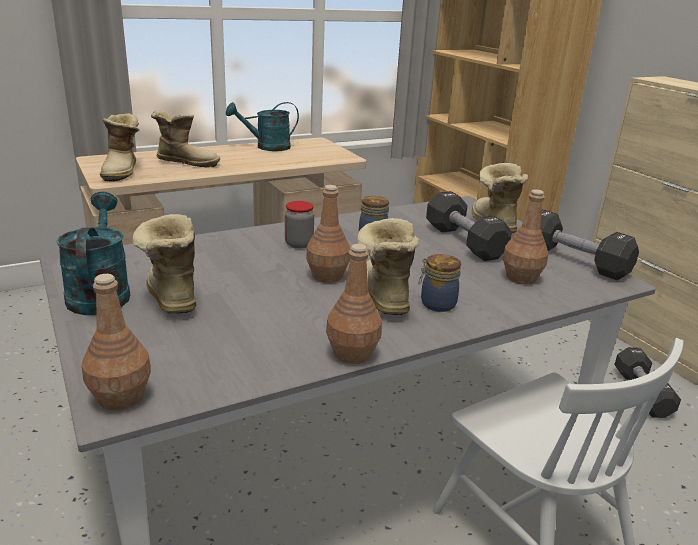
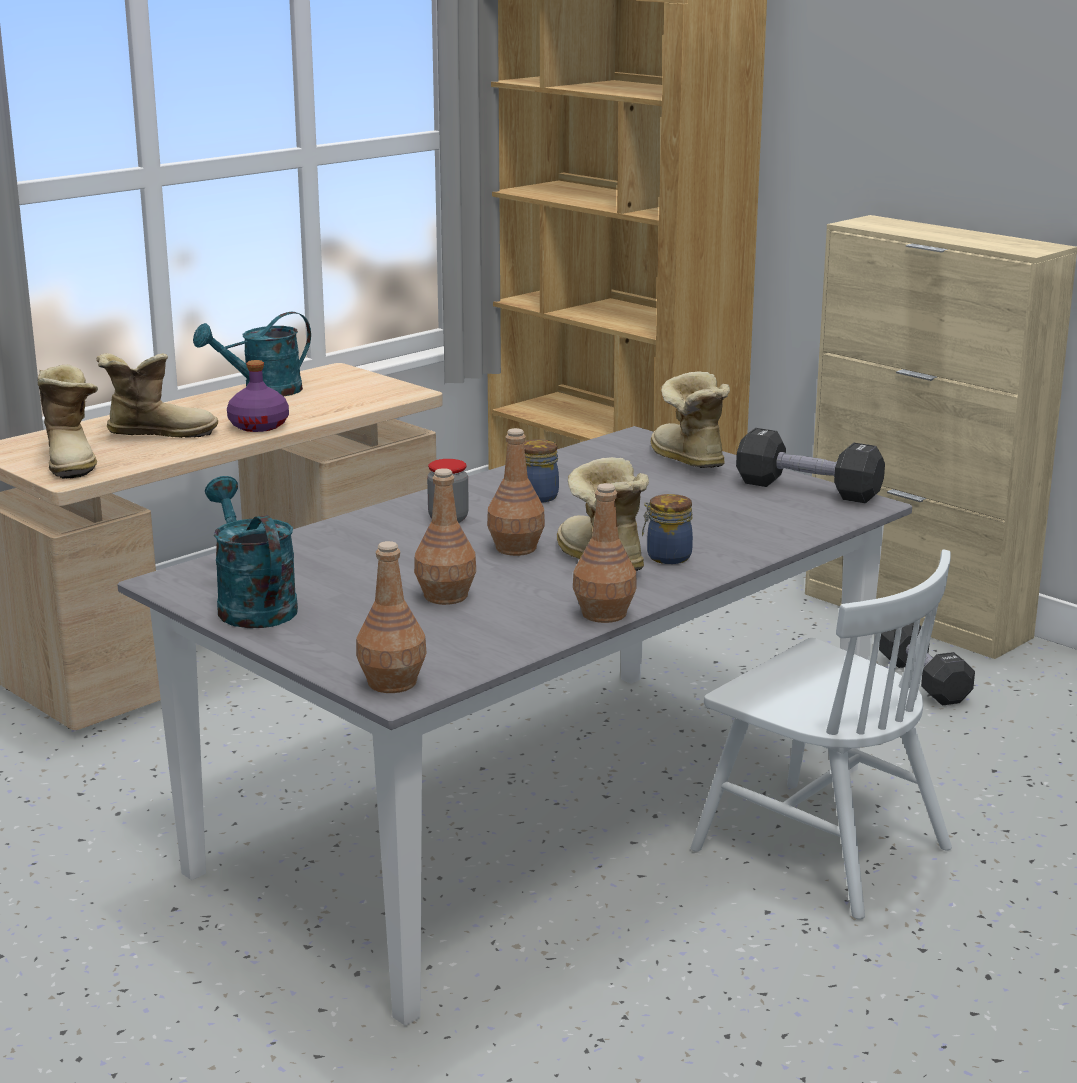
camera: 15 degrees left, 5 degrees down
(170, 297) = (345, 597): boot -> none
(245, 165) = (259, 425): none -> purple bottle
(464, 242) = (661, 486): black dumbbell -> none
(521, 277) = (752, 516): brown bottle -> brown bottle (446, 596)

